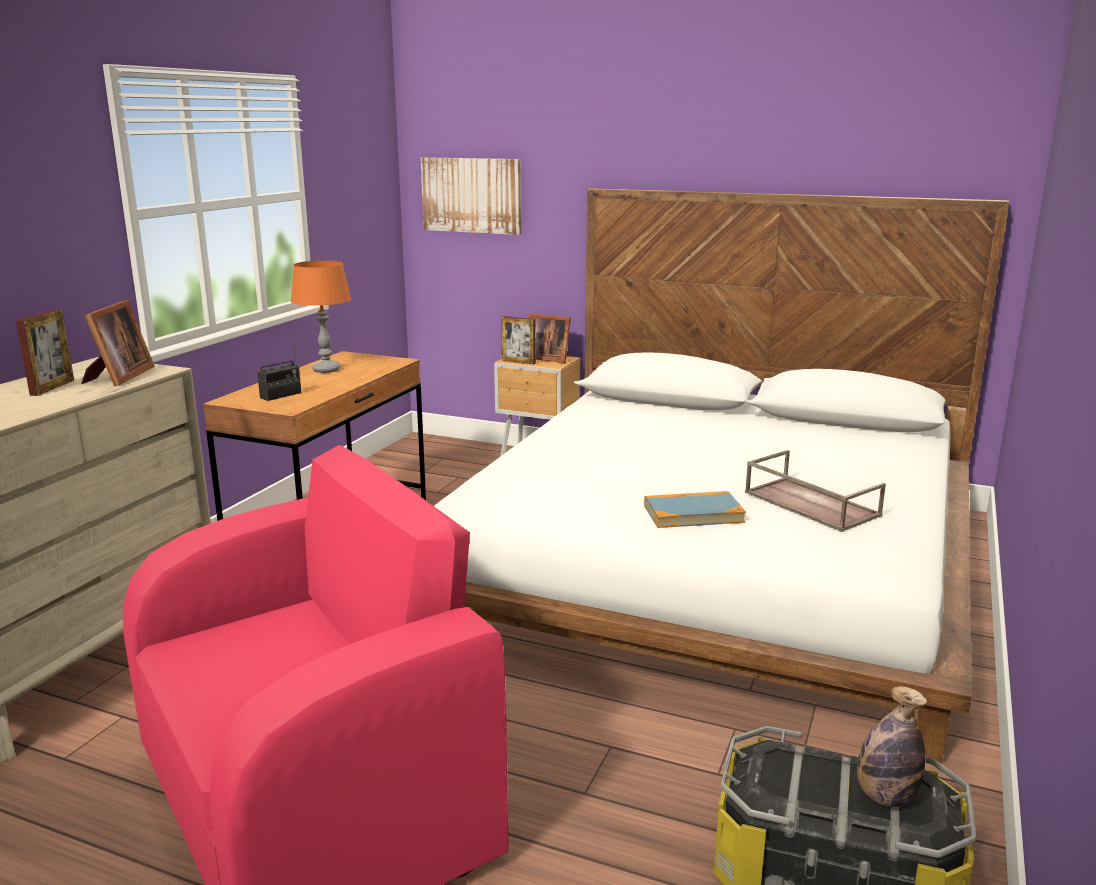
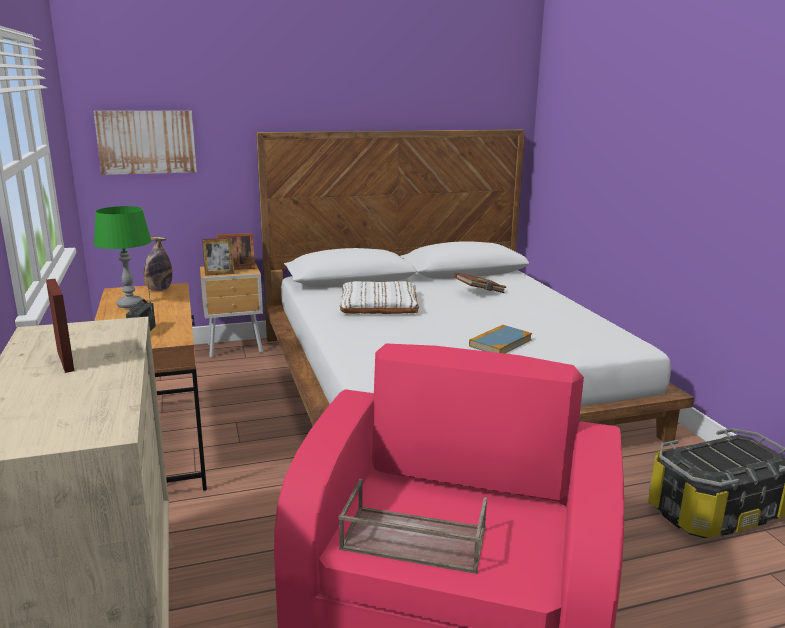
camera: 40 degrees left, 0 degrees up
(118, 377) = (104, 337): picture frame -> none
(327, 370) = (130, 305): orange table lamp -> green table lamp
(639, 433) = (379, 305): none -> white pillow
(806, 448) = (480, 292): none -> brown book
(809, 504) = (539, 321): brown tray -> brown tray (412, 540)
(885, 797) = (743, 453): bottle -> bottle (159, 290)

